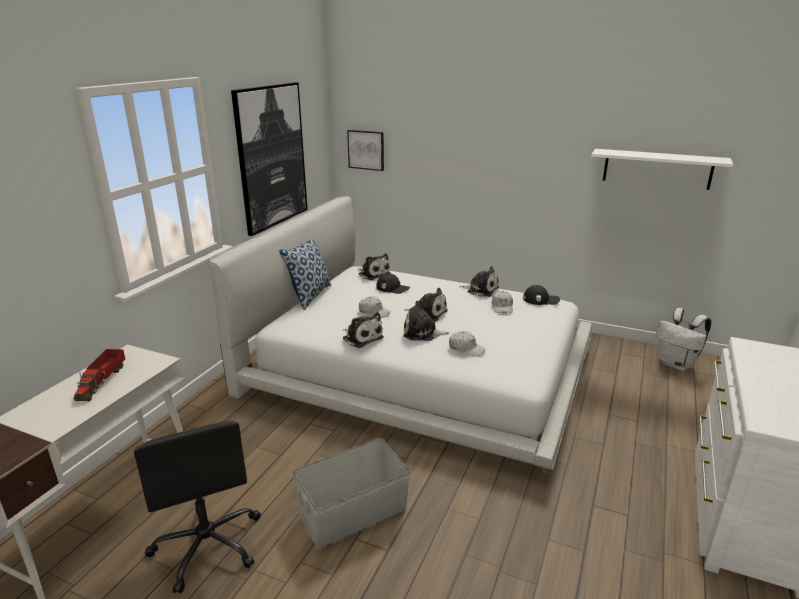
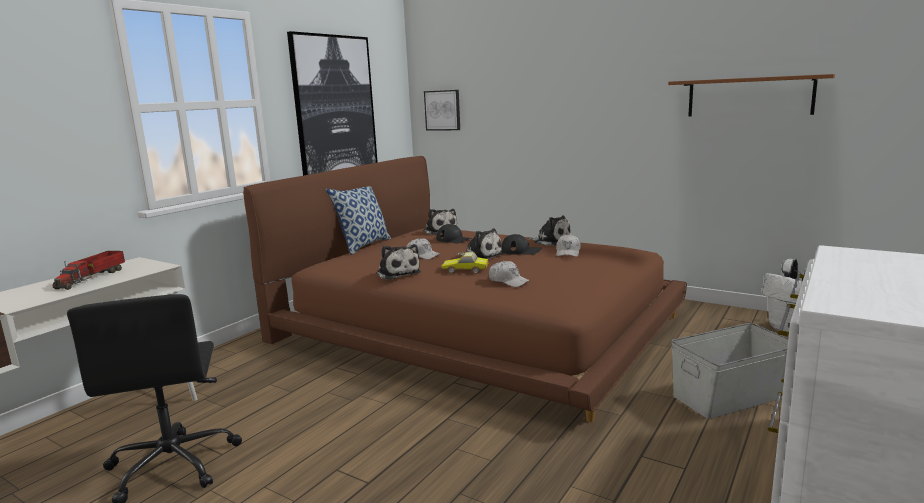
camera: 10 degrees right, 10 degrees down
(354, 513) = (346, 446): grey storage box -> grey storage box (732, 396)
(418, 369) = (475, 326): white bed -> brown bed
(422, 333) = (465, 270): plush toy -> toy car
(541, 299) = (617, 248): black cap -> black cap (521, 251)
(657, 169) = (749, 96): white shelf -> brown shelf

